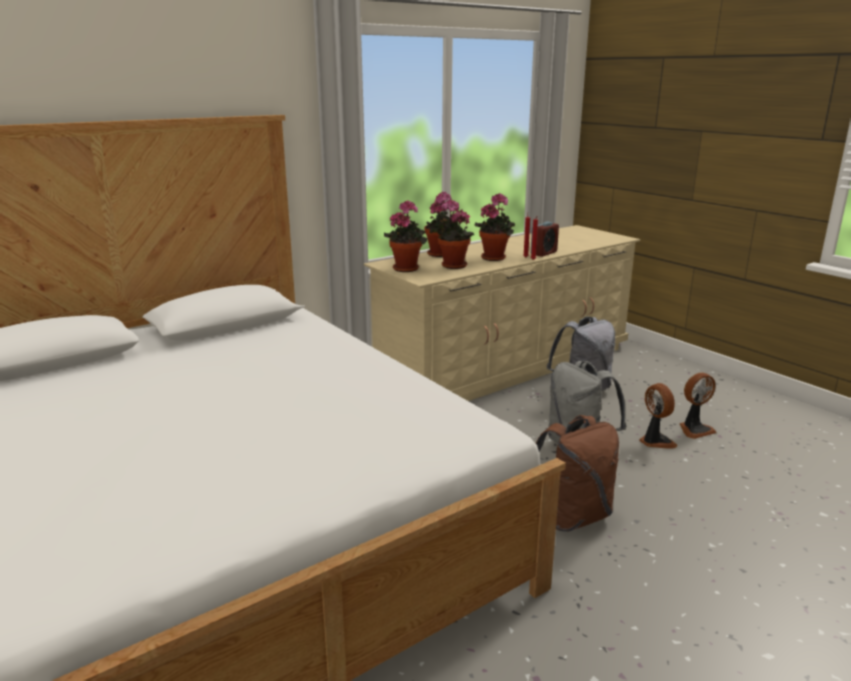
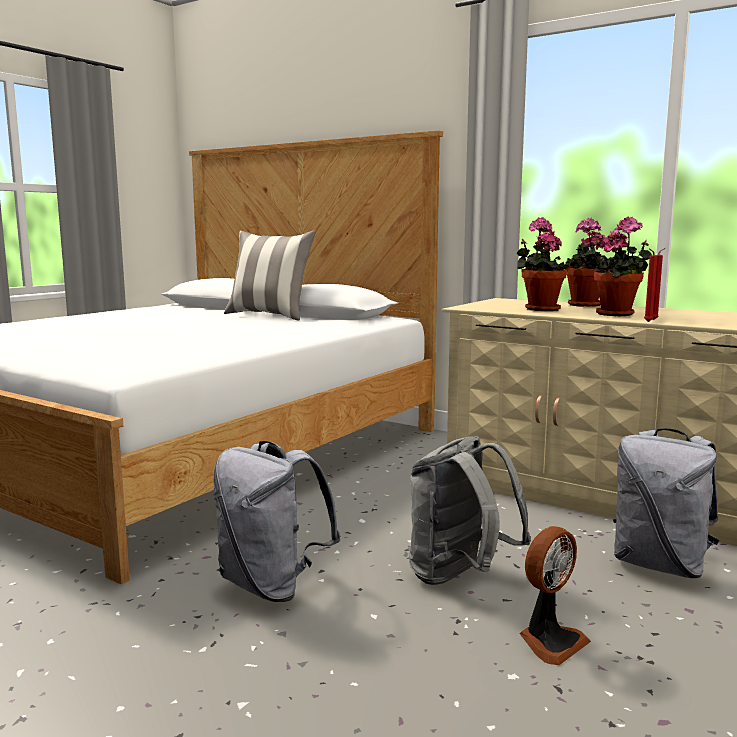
camera: 70 degrees right, 10 degrees down
(192, 347) = (269, 316): none -> pillow
(407, 268) = (499, 303): potted plant -> none
(543, 253) = (699, 323): alarm clock -> none
(572, 516) = (272, 585): brown backpack -> grey backpack
(694, 429) = (653, 686): fan -> none

